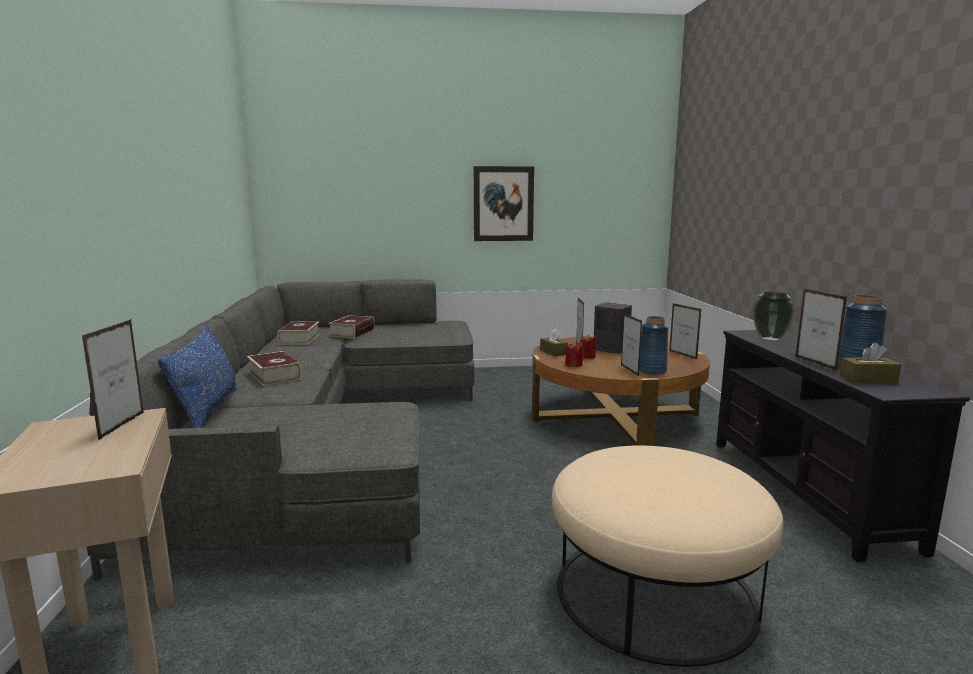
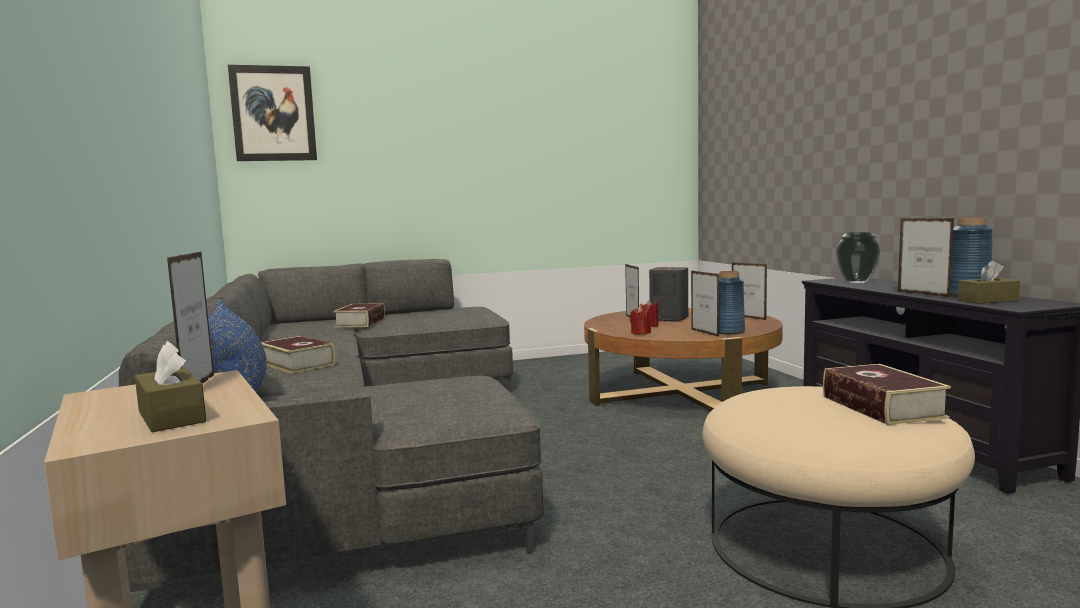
camera: 10 degrees left, 5 degrees down
(299, 339) = (300, 332): book -> book (882, 407)
(503, 204) = (520, 171): picture -> picture (273, 114)
(553, 352) = (608, 324): brown tissue box -> brown tissue box (171, 416)

